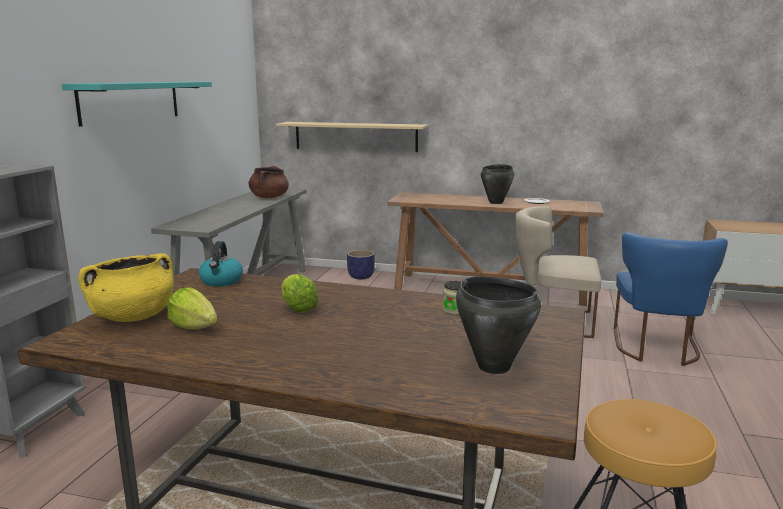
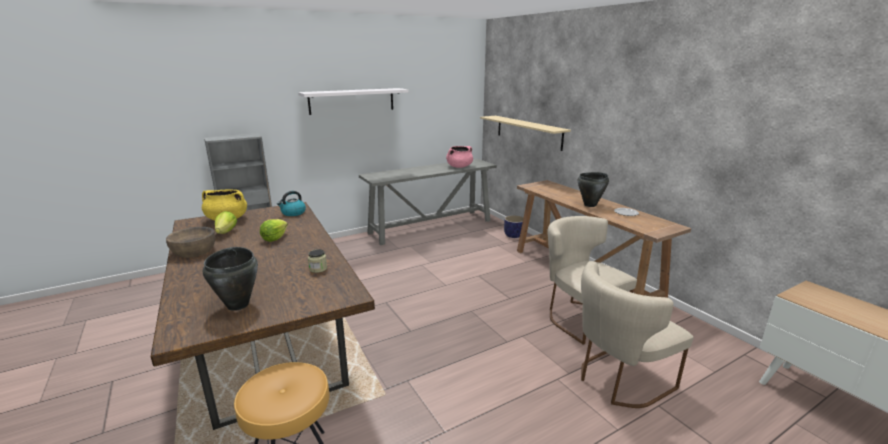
camera: 45 degrees right, 5 degrees up
(131, 101) = (352, 101): turquoise shelf -> white shelf
(225, 359) = (194, 251): none -> brown bowl
(269, 197) = (459, 167): brown cooking pot -> pink cooking pot
(657, 349) = (618, 380): blue chair -> beige chair

